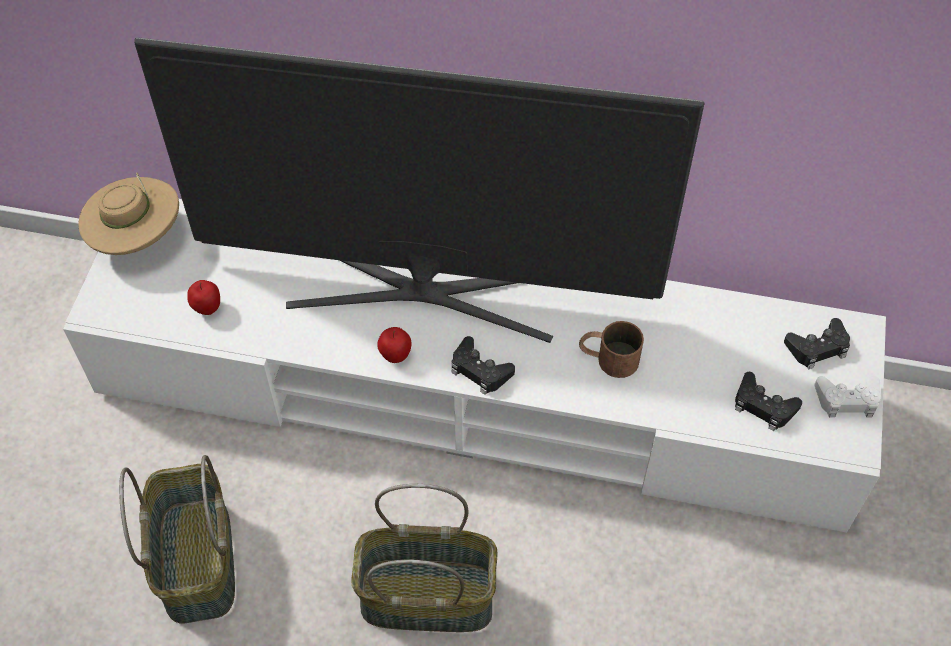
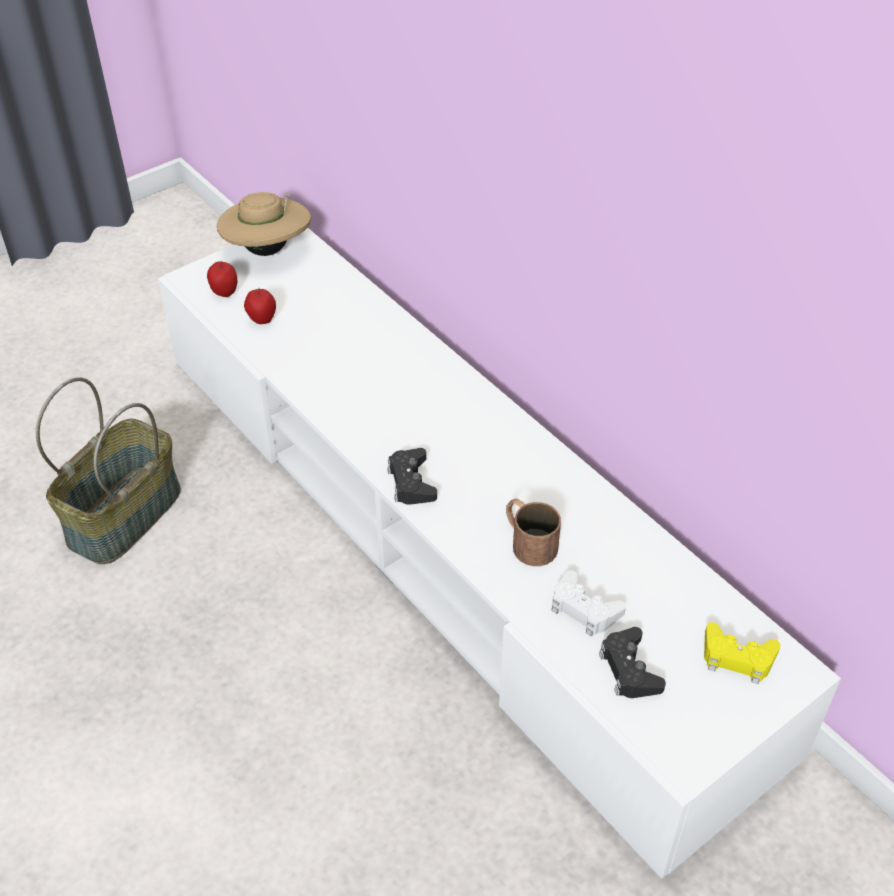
camera: 40 degrees right, 10 degrees down
(395, 356) = (358, 432): apple -> apple (224, 293)
(426, 288) = (434, 400): television -> none
(428, 594) = (253, 657): basket -> none
(817, 347) = (737, 658): black game controller -> yellow game controller
(847, 400) = (720, 720): white game controller -> white game controller (584, 609)

